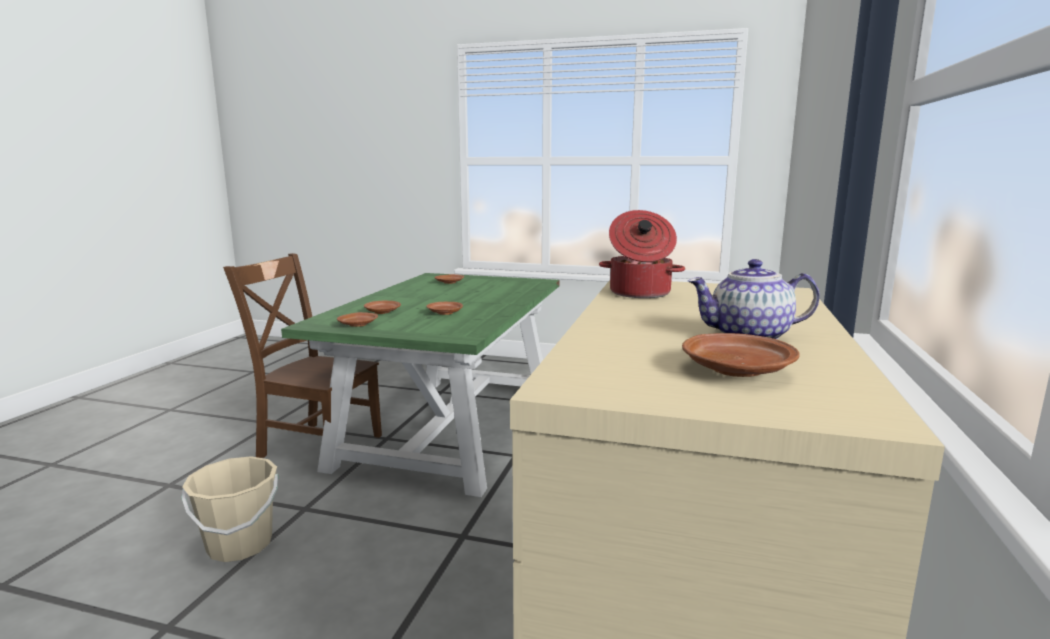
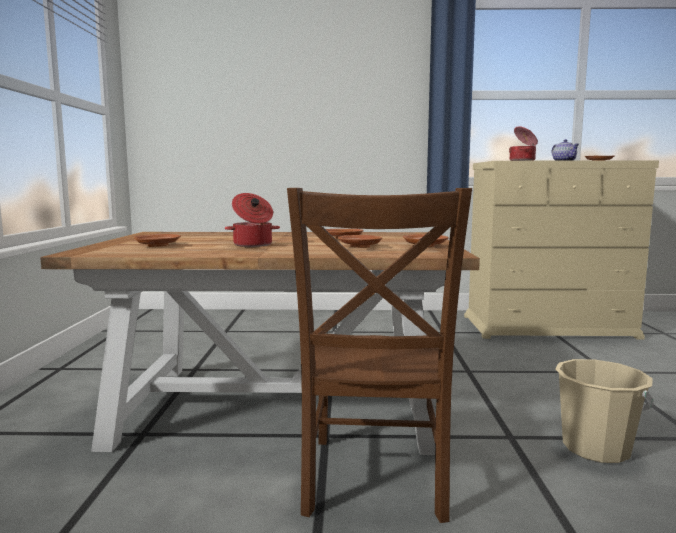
camera: 105 degrees left, 5 degrees down
(429, 295) = (252, 245): none -> cooking pot
(449, 428) = (281, 405): green dining table -> brown dining table

